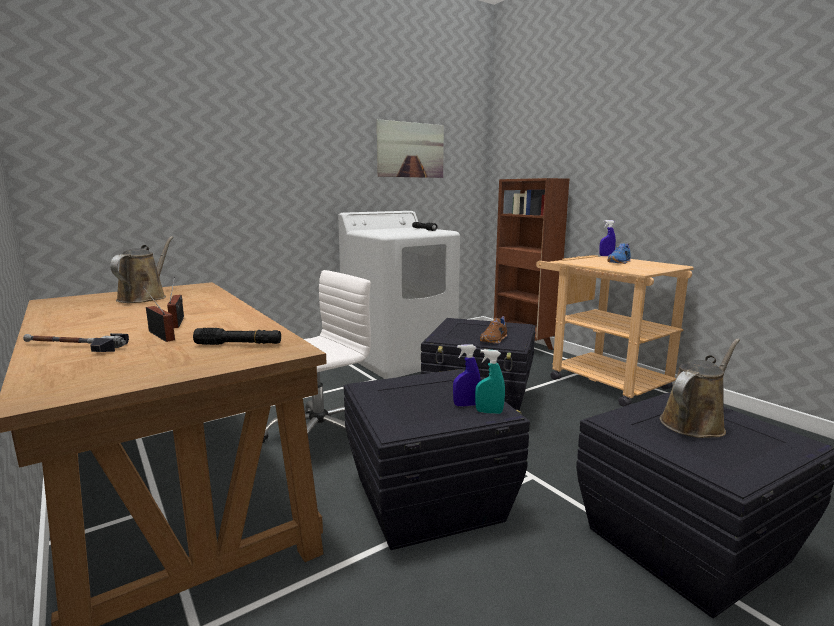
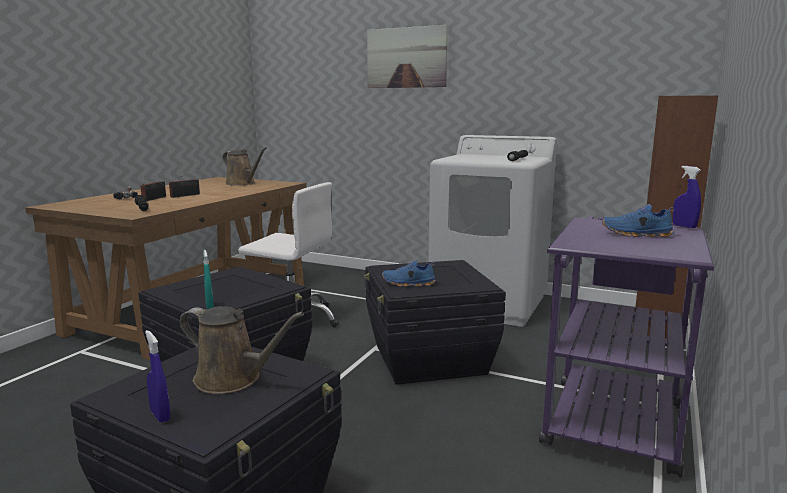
camera: 60 degrees right, 0 degrees up
(145, 297) = (242, 183): brown watering can -> brown watering can turned 60 degrees clockwise
(410, 150) = (568, 62): picture -> picture (406, 57)
(466, 405) = (220, 298): blue spray bottle -> blue spray bottle (160, 416)
(494, 340) = (408, 284): brown shoe -> blue shoe
(600, 380) = (613, 416): beige cart -> purple cart

